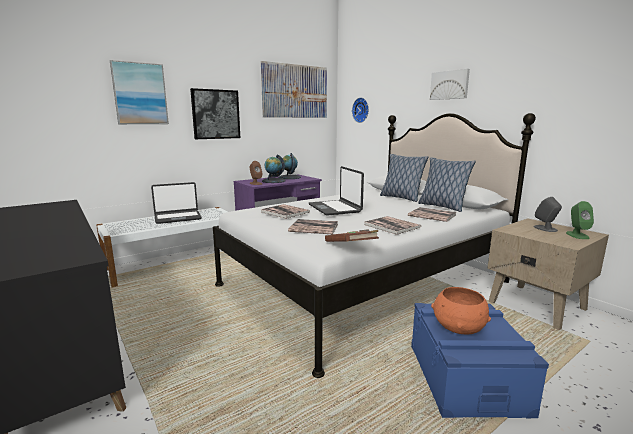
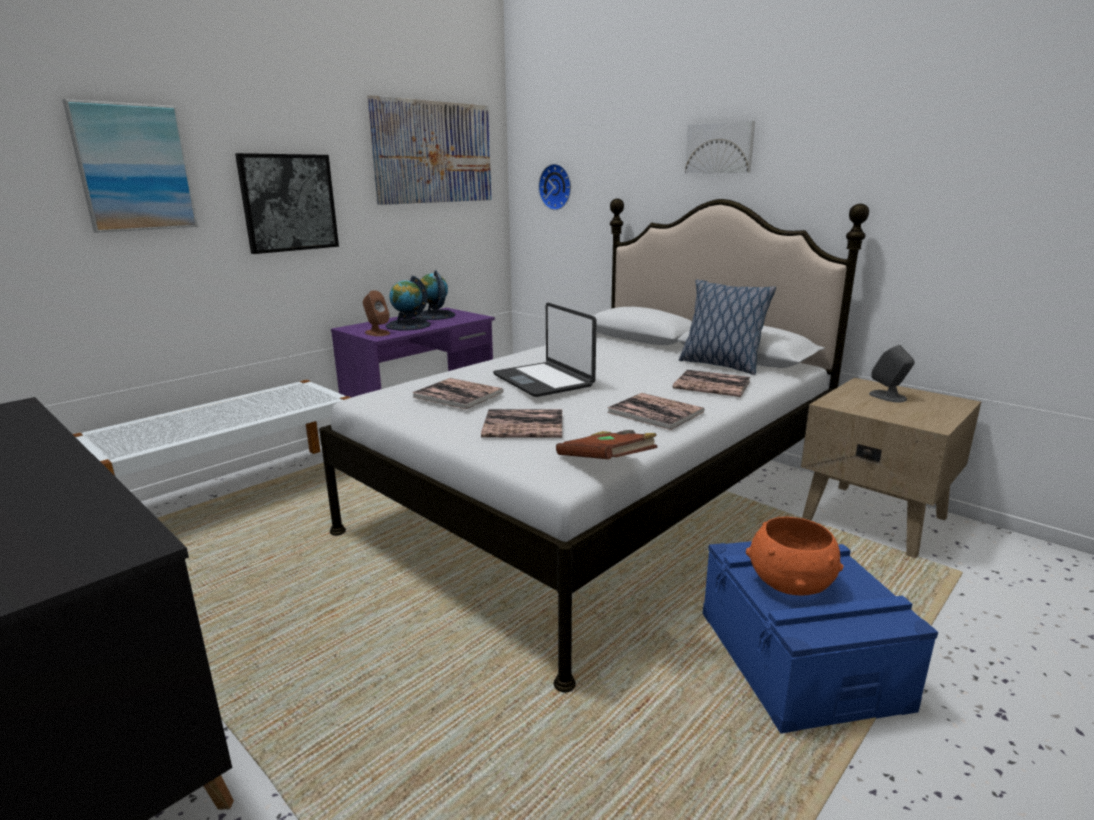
camera: 10 degrees left, 5 degrees up
(178, 218) = (235, 409): laptop -> none
(401, 198) = (645, 350): pillow -> none
(577, 235) = (938, 406): green speaker -> none

